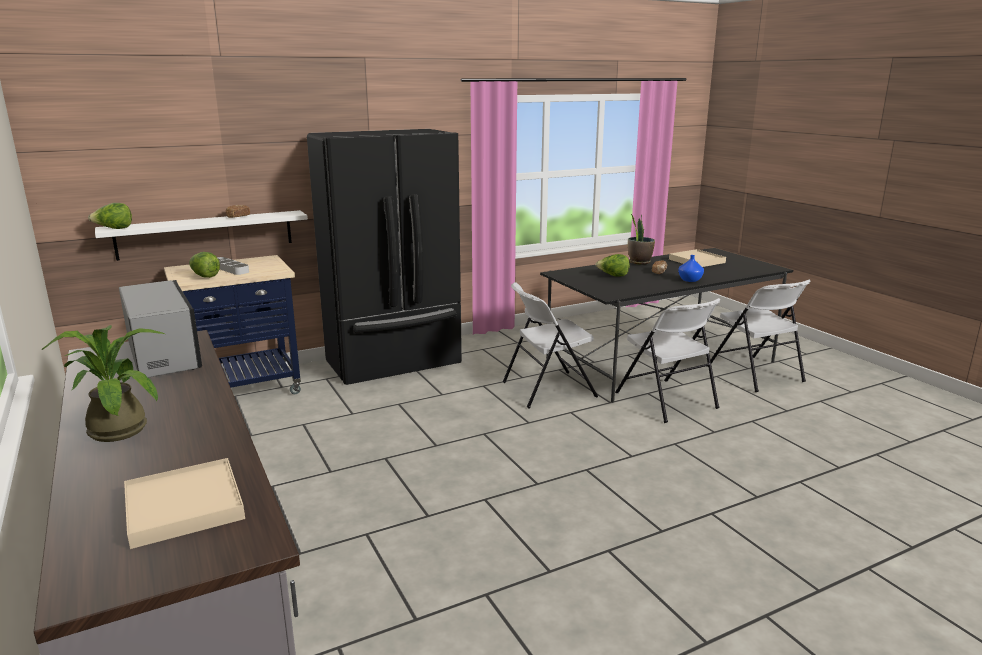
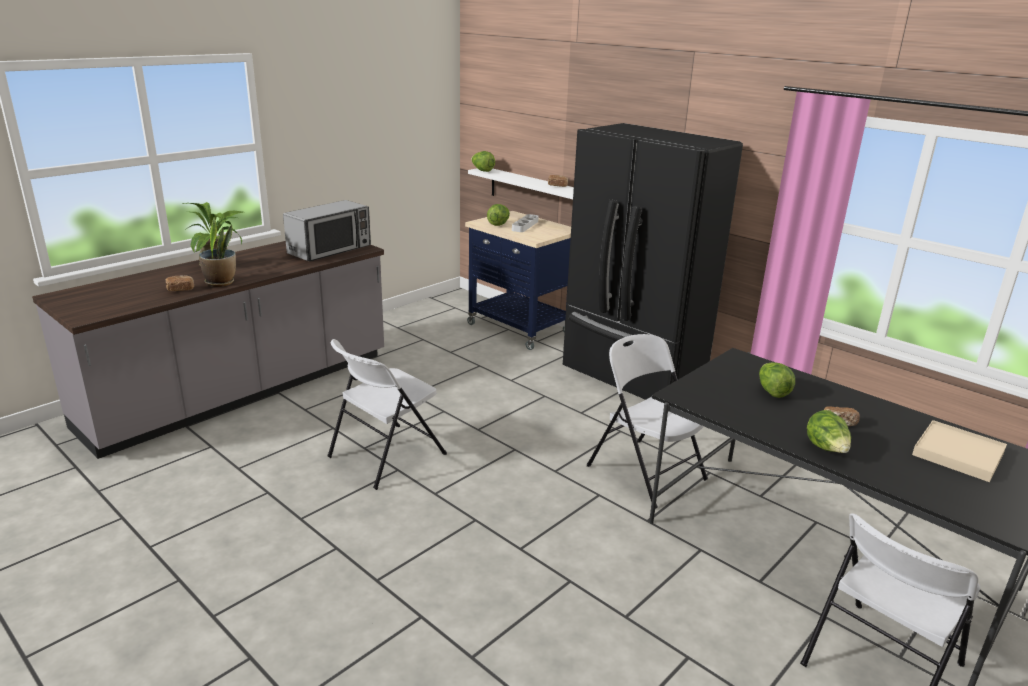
camera: 70 degrees right, 5 degrees up
(184, 506) = (126, 296): beige tray -> none
(207, 458) = (180, 289): none -> bread
(639, 262) = (875, 406): potted plant -> potted plant (220, 282)
(665, 400) = (690, 567): white chair -> white chair (387, 455)
(689, 280) = (826, 449): blue vase -> lettuce

